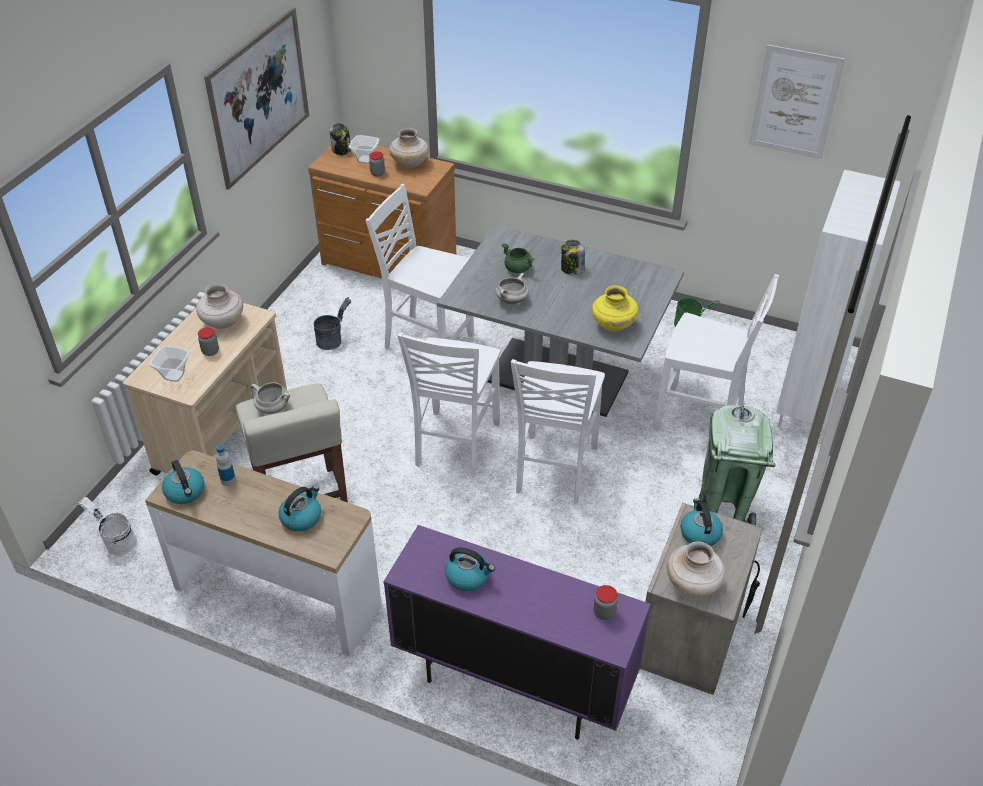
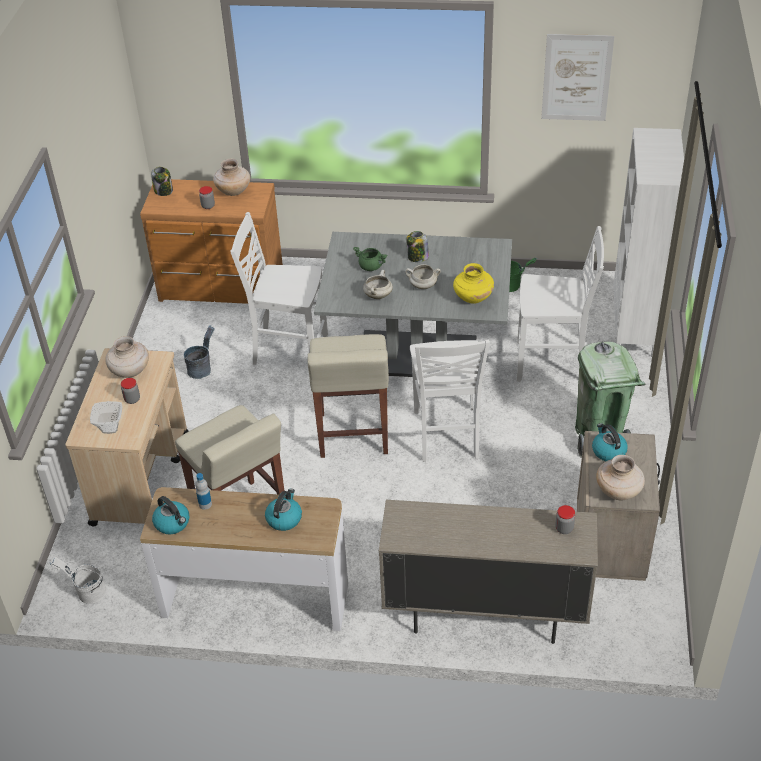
camera: 15 degrees left, 0 degrees up
(259, 97) = (99, 158): picture -> none
(272, 408) = (210, 436): white cooking pot -> white cooking pot (422, 286)
(365, 159) = (190, 195): bowl -> none
(455, 445) = (353, 435): white chair -> beige stool
(468, 576) = (446, 529): kettle -> none
(513, 683) = (484, 615): purple cabinet -> beige cabinet

